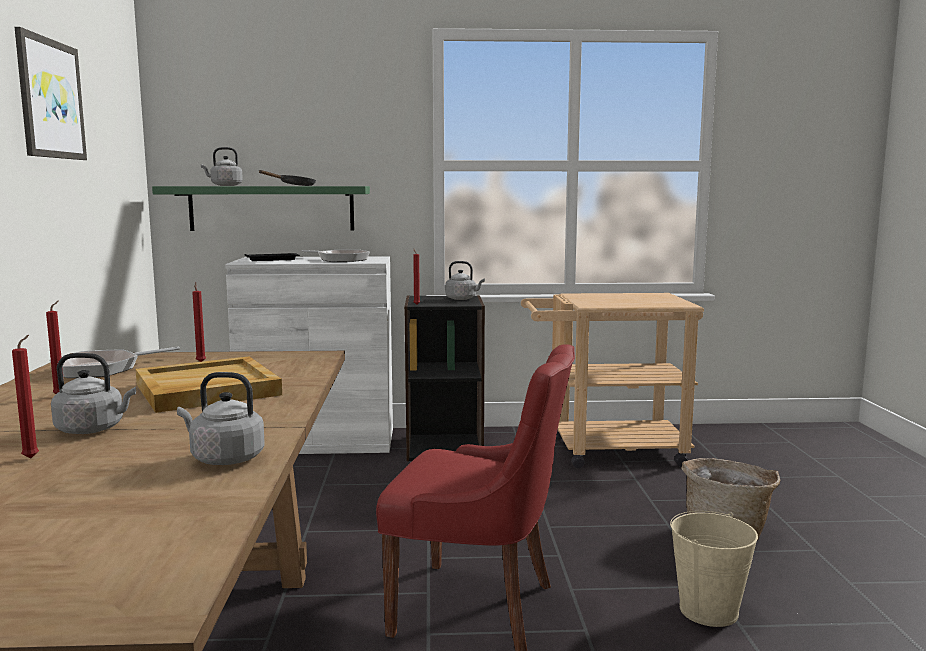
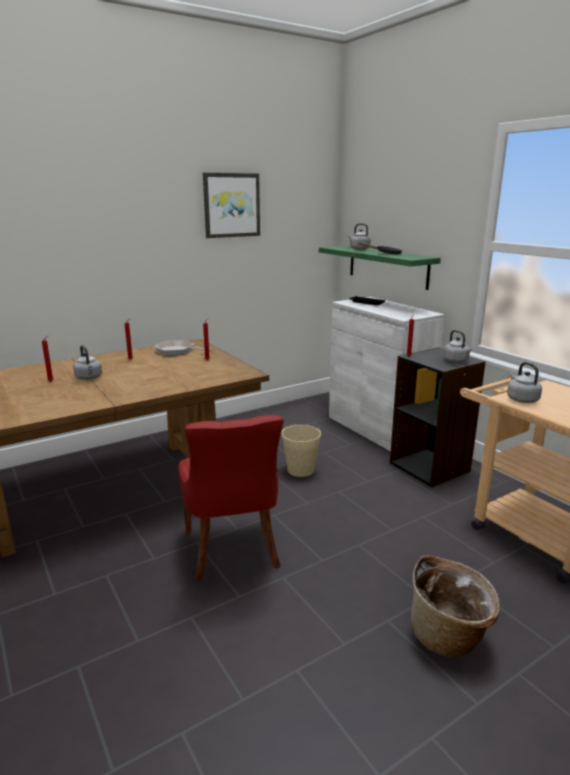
camera: 60 degrees right, 10 degrees up
(206, 390) = (159, 375): beige tray -> none
(224, 458) = (62, 406): grey kettle -> grey kettle (521, 399)
(340, 259) = (398, 311): frying pan -> none
(709, 611) = (305, 649): beige bucket -> beige bucket (300, 470)

